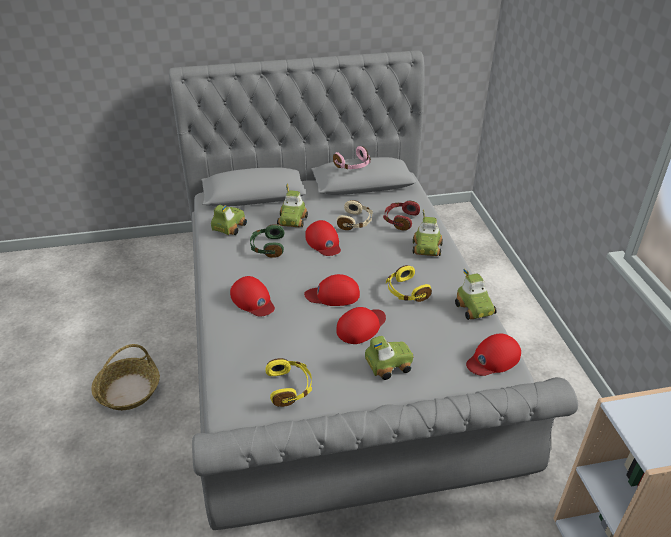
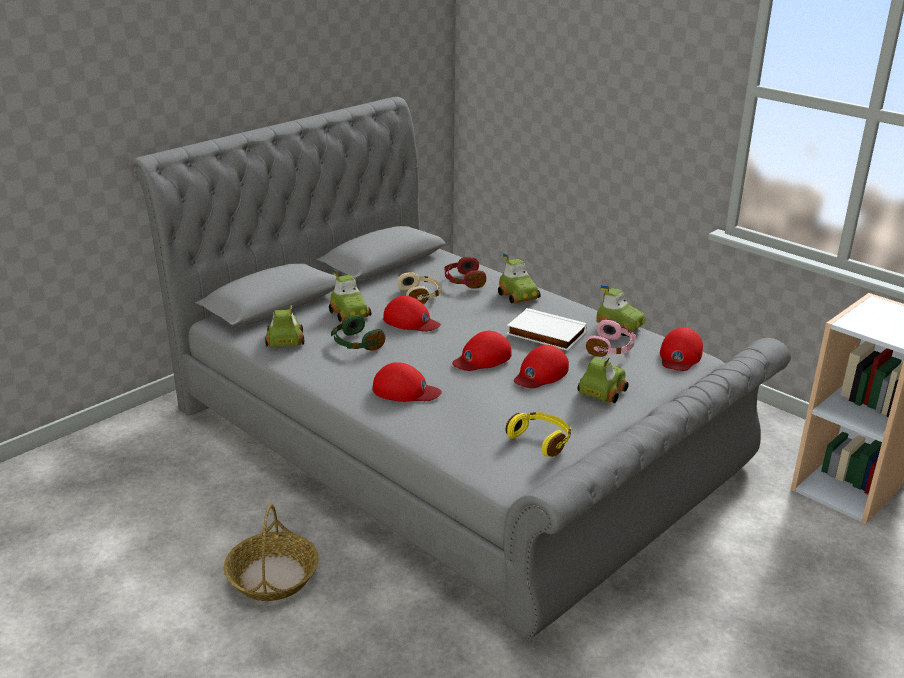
camera: 35 degrees left, 10 degrees down
(353, 166) = (375, 240): pink headphones -> pink headphones (611, 349)
(361, 326) = (540, 374): red cap -> red cap turned 150 degrees counterclockwise
(406, 292) = (545, 334): yellow headphones -> white book

